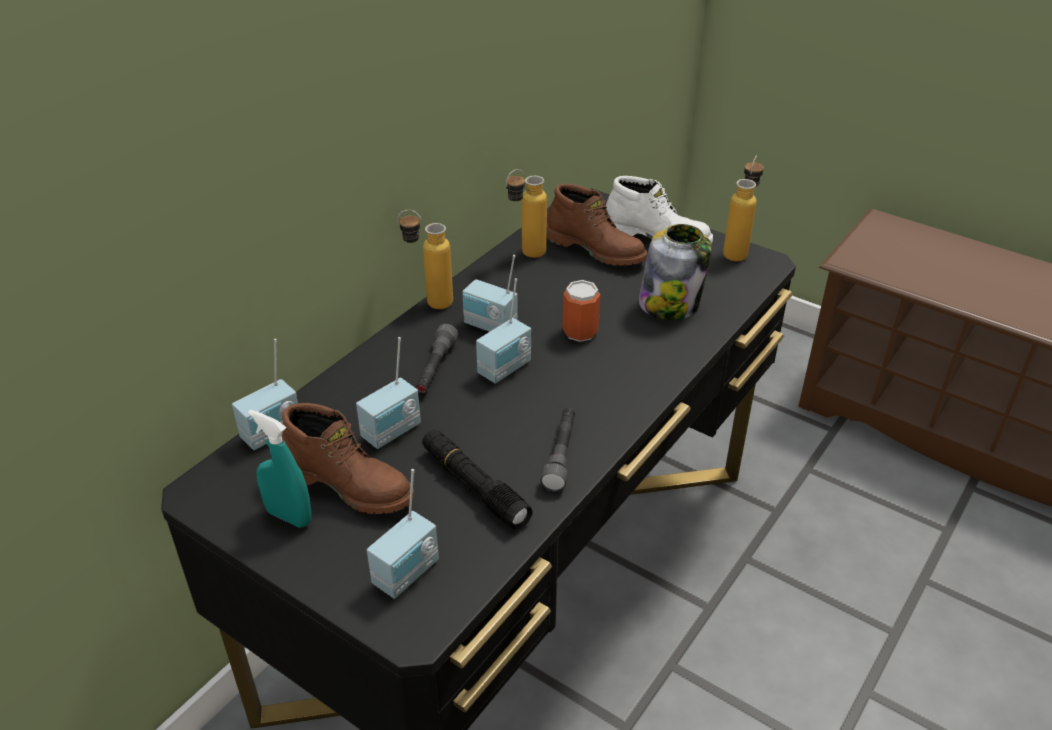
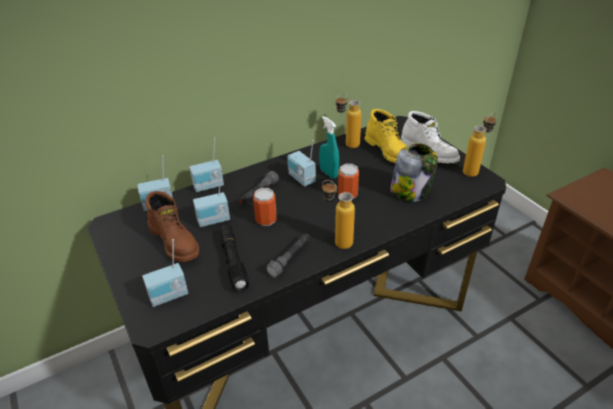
camera: 25 degrees right, 0 degrees up
(289, 516) = (136, 248): turquoise spray bottle -> turquoise spray bottle (328, 173)
(429, 302) = (279, 159): bottle -> bottle (337, 241)
(479, 406) = (266, 219): none -> can
(506, 369) = (293, 204): radio -> radio (209, 186)
(597, 249) = (389, 151): brown boot -> yellow boot

